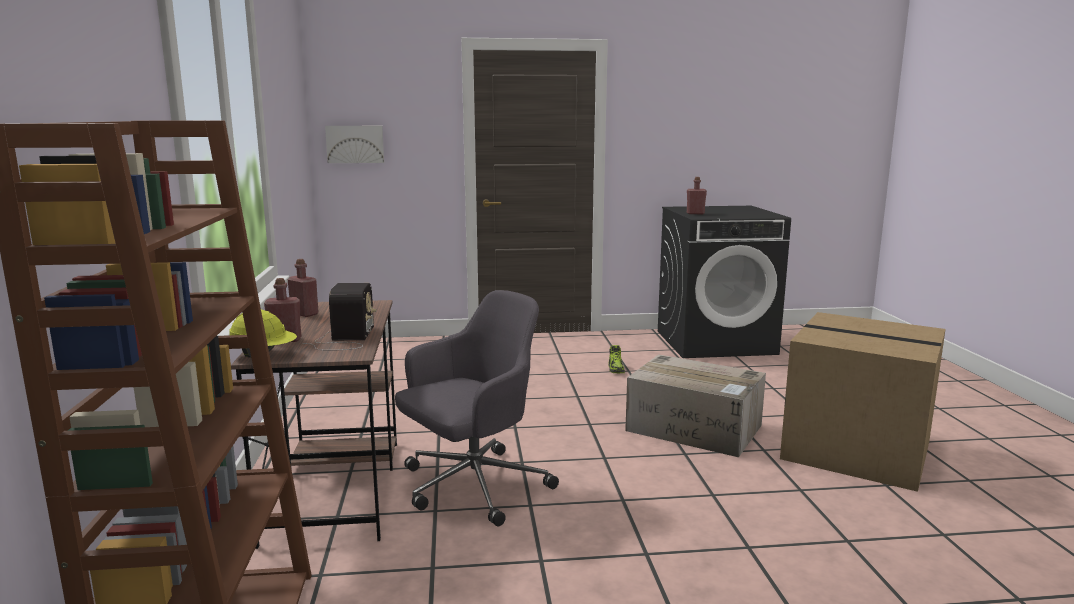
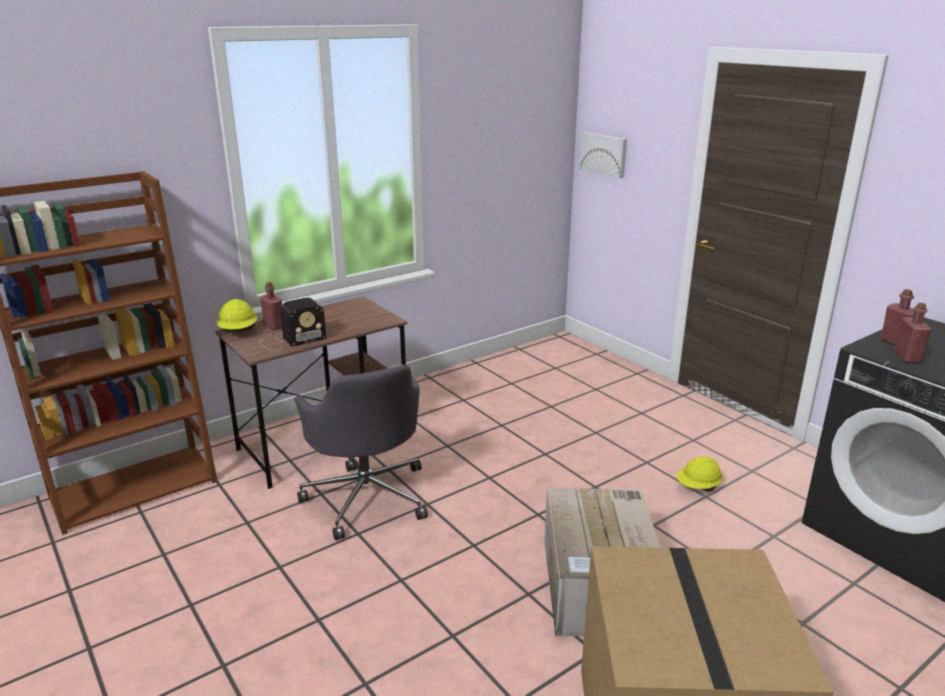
camera: 60 degrees right, 10 degrees up
(304, 314) = (339, 310): red bottle -> red bottle (907, 358)
(472, 486) = (367, 496): grey office chair -> grey office chair turned 45 degrees clockwise
(616, 369) = (698, 487): shoe -> yellow hard hat

